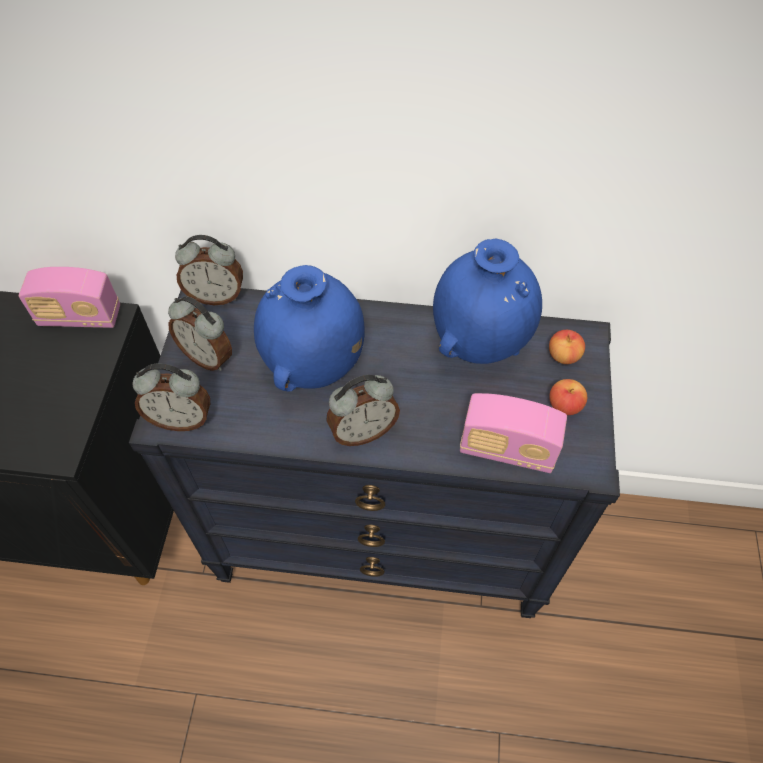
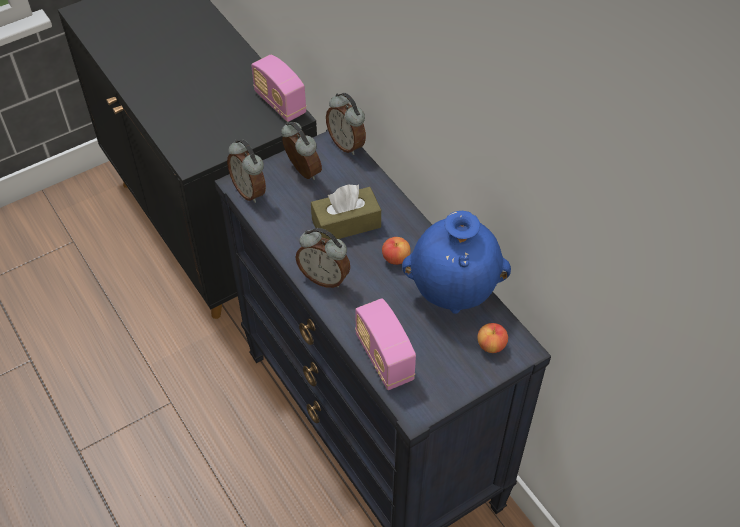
camera: 50 degrees right, 5 degrees down
(208, 356) = (301, 172): alarm clock -> alarm clock turned 150 degrees clockwise
(314, 366) = (346, 223): blue vase -> brown tissue box
(564, 405) = (450, 369): apple -> apple (395, 258)

